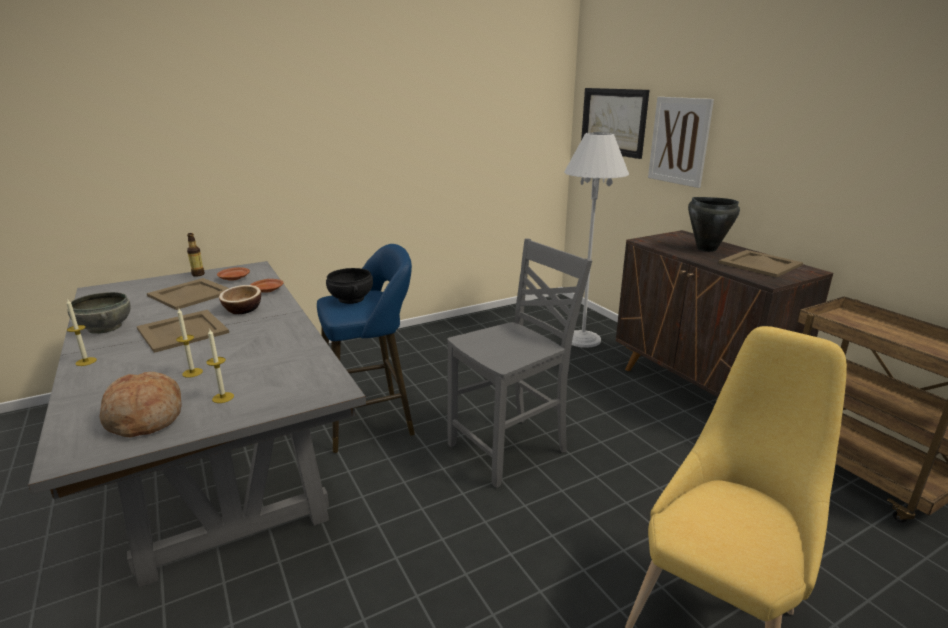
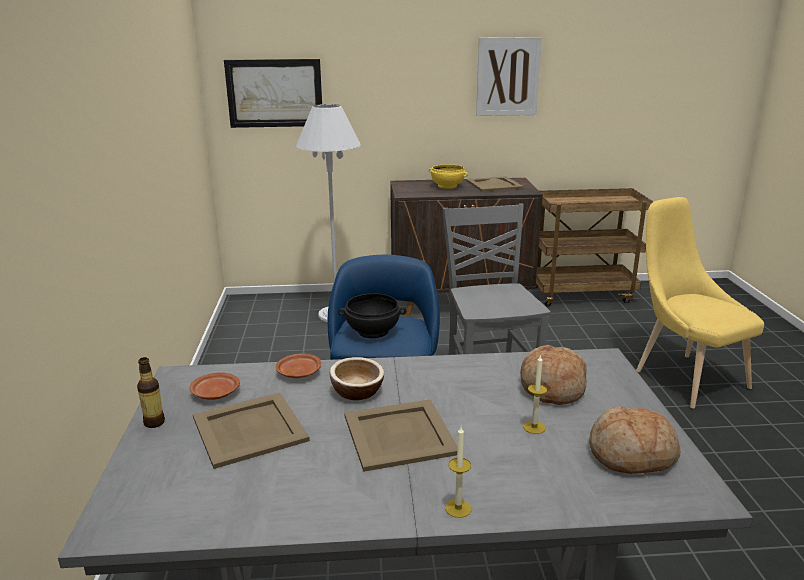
camera: 65 degrees left, 0 degrees up
(104, 328) = (332, 502): grey bowl -> none
(223, 397) = (601, 410): candle -> none
(264, 372) = (551, 387): none -> bread
(679, 141) = (366, 103): picture -> picture (507, 77)
(706, 249) = (447, 186): black cooking pot -> yellow bowl

